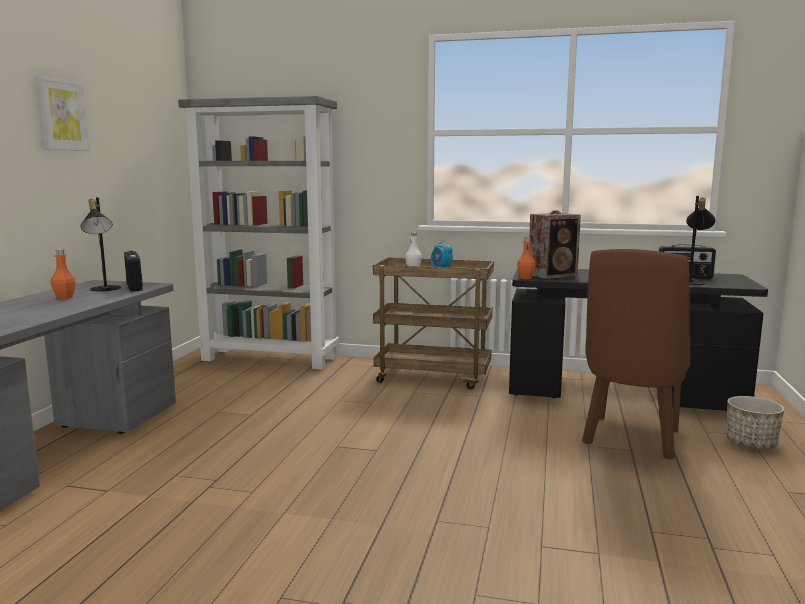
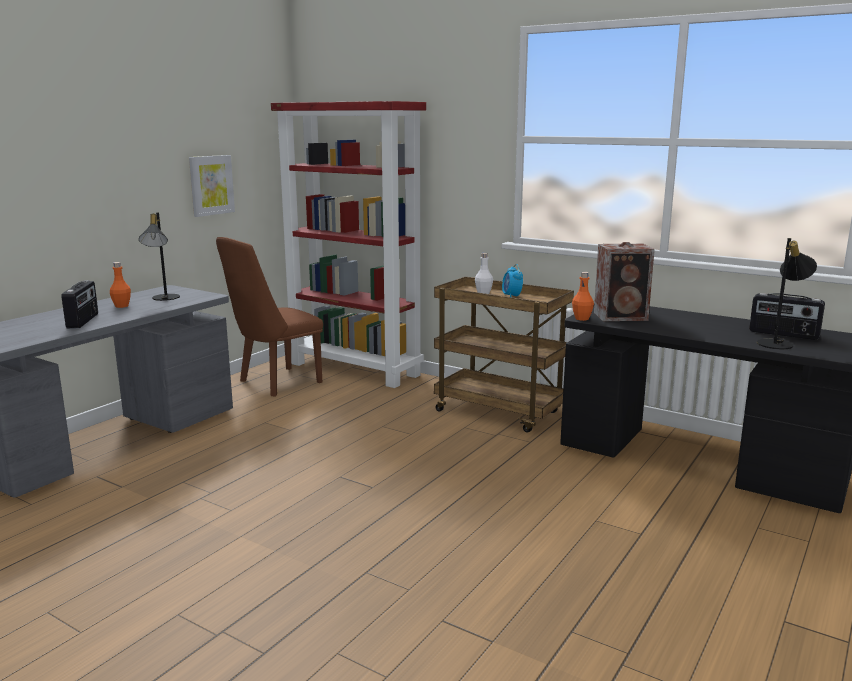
camera: 20 degrees right, 5 degrees up
(61, 115) = (140, 130): picture -> picture (211, 185)
(135, 287) = (191, 297): radio -> radio (83, 321)
(271, 358) = (356, 369): grey bookcase -> red bookcase
(631, 440) = (652, 523): brown chair -> brown chair (274, 383)
(751, 444) = (800, 553): planter -> none

